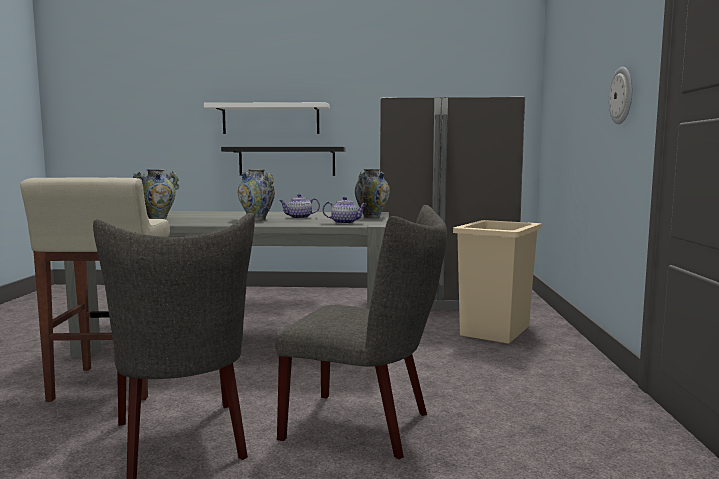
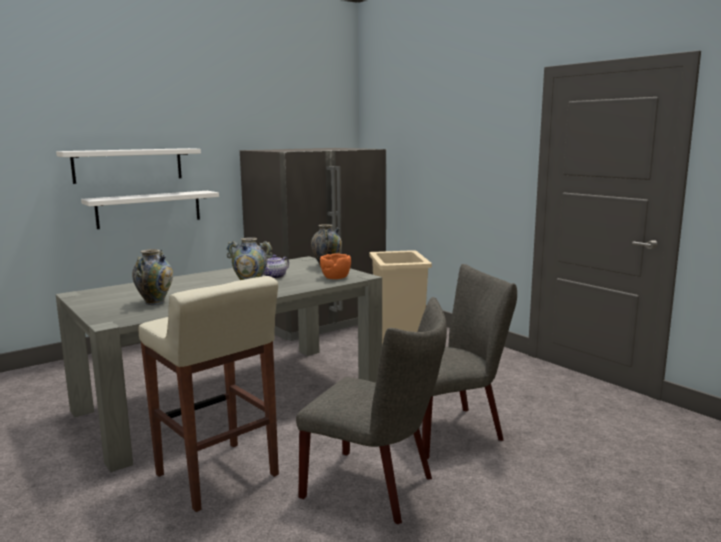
camera: 40 degrees left, 5 degrees up
(287, 161) = (149, 209): black shelf -> white shelf
(345, 223) = (336, 277): teapot -> orange bowl
(622, 95) = (492, 162): wall clock -> none

